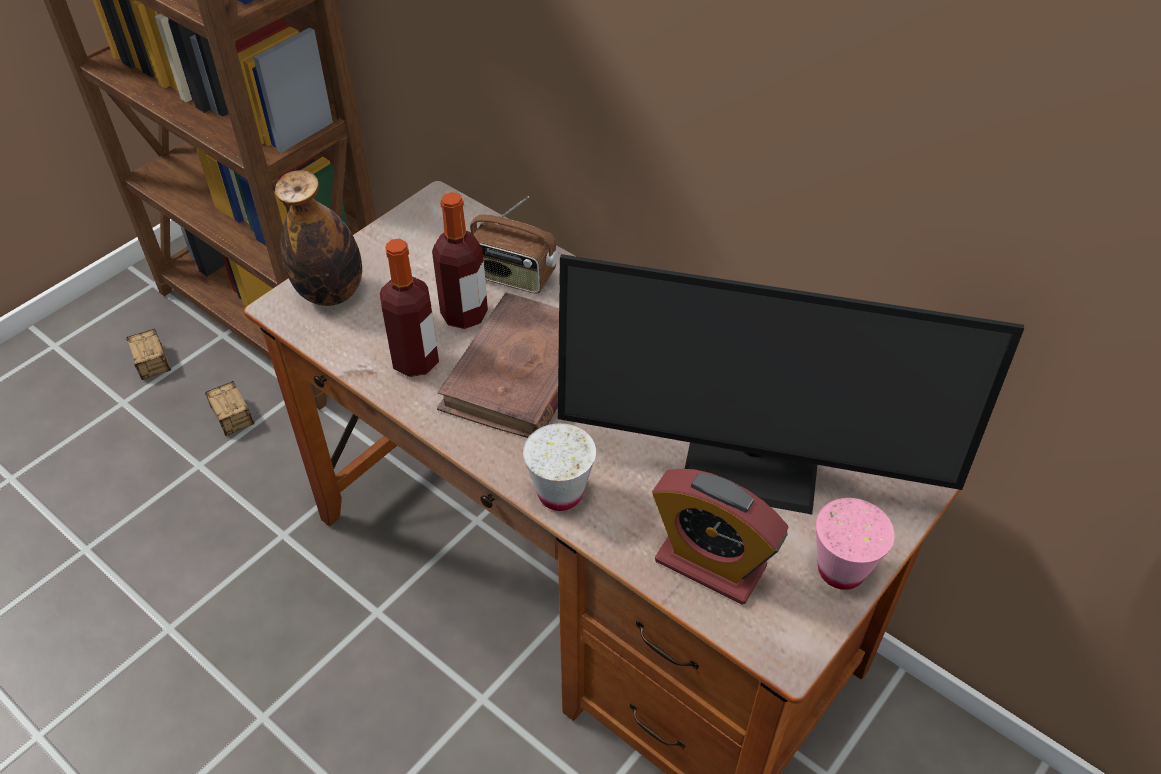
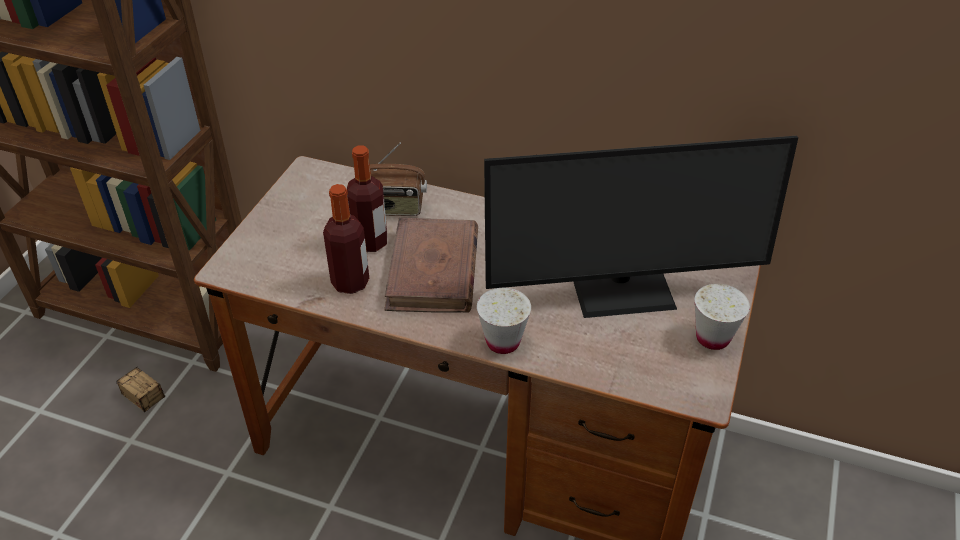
camera: 20 degrees left, 5 degrees down
(158, 381) = (64, 386): storage box -> none
(331, 293) = (258, 251): bottle -> none
(710, 563) = (627, 358): alarm clock -> none
(841, 570) = (712, 338): pink cup -> white cup

